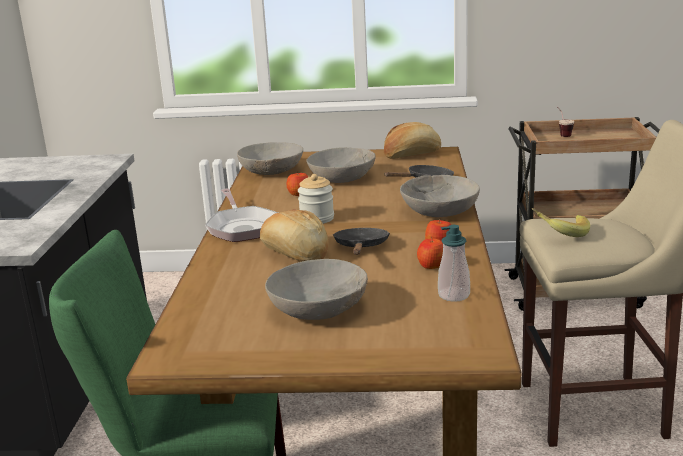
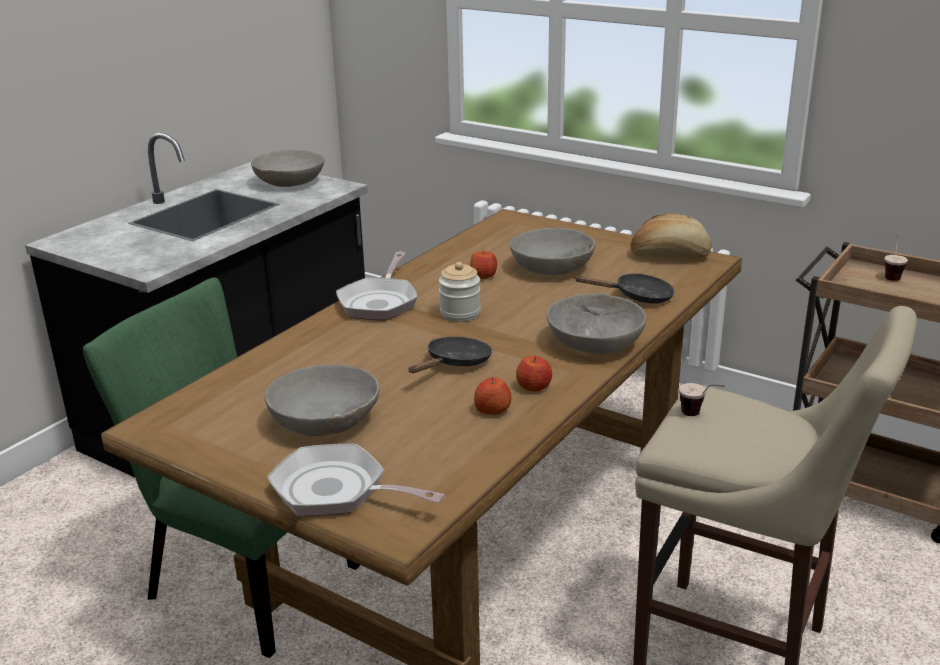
camera: 30 degrees right, 5 degrees up
(272, 171) = (495, 238): grey bowl -> grey bowl (290, 182)
(295, 254) = (385, 350): bread -> none
(398, 346) = (337, 491): none -> frying pan
(453, 295) = (464, 454): soap dispenser -> none
(560, 233) = (699, 416): banana -> cup

